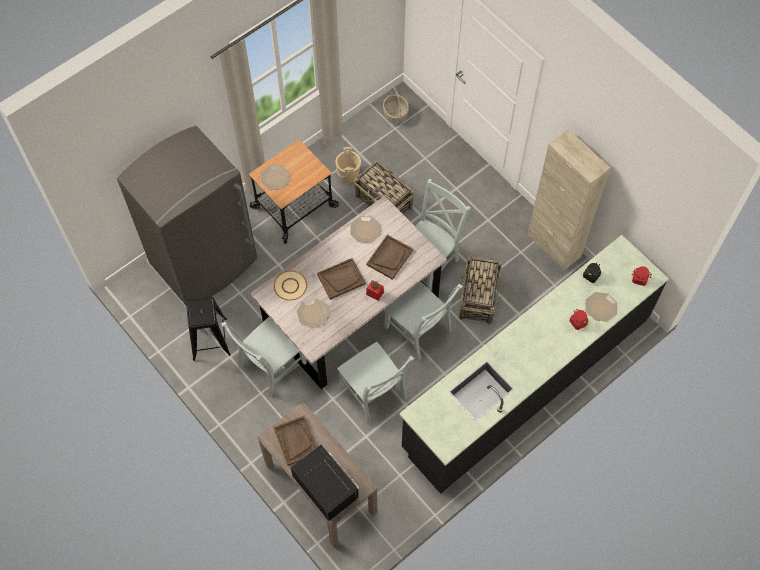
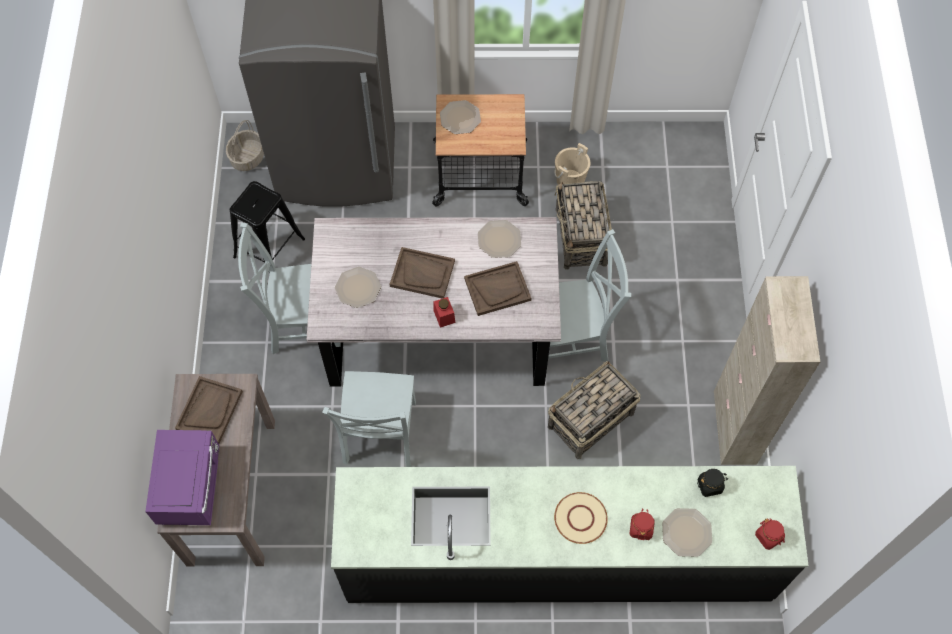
camera: 40 degrees right, 0 degrees up
(290, 286) = (362, 241): beige plate -> beige plate (580, 518)
(325, 487) = (191, 486): black microwave -> purple microwave
(395, 114) = (681, 151): basket -> basket (247, 157)
(419, 331) = (490, 406): grey chair -> none

